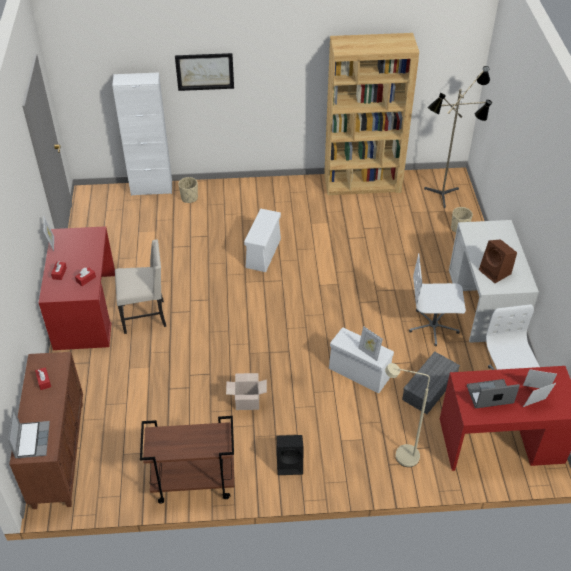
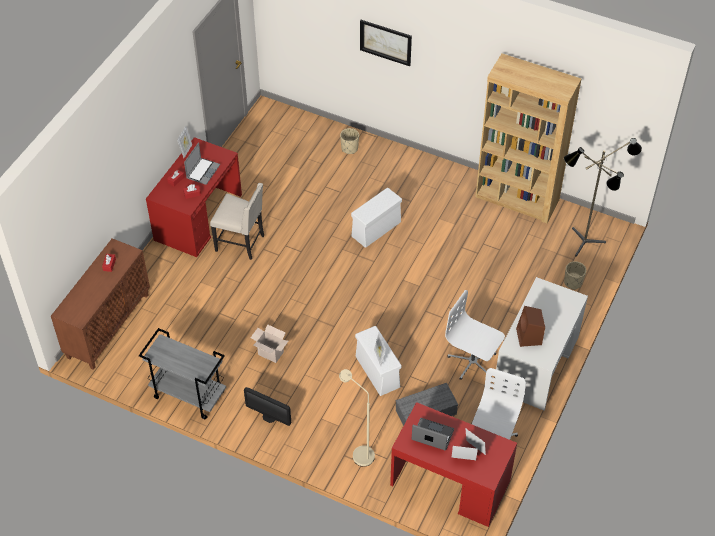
camera: 30 degrees right, 5 degrees up
(32, 440) = (75, 305): laptop -> laptop (203, 171)
(151, 188) = (323, 125): white cabinet -> none
(193, 483) = (188, 395): brown cart -> grey cart
(290, 463) = (269, 417): black speaker -> monitor

